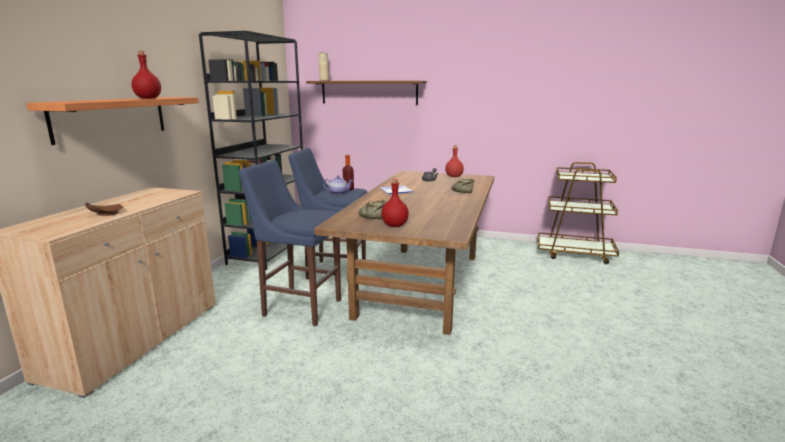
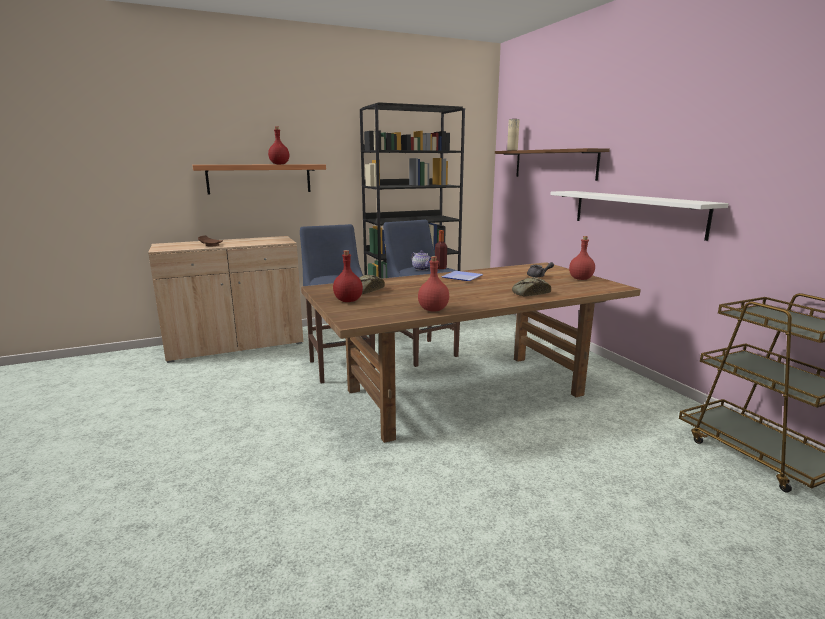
camera: 50 degrees right, 0 degrees up
(455, 126) = (635, 212): none -> white shelf
(460, 214) = (433, 309): none -> red bottle

